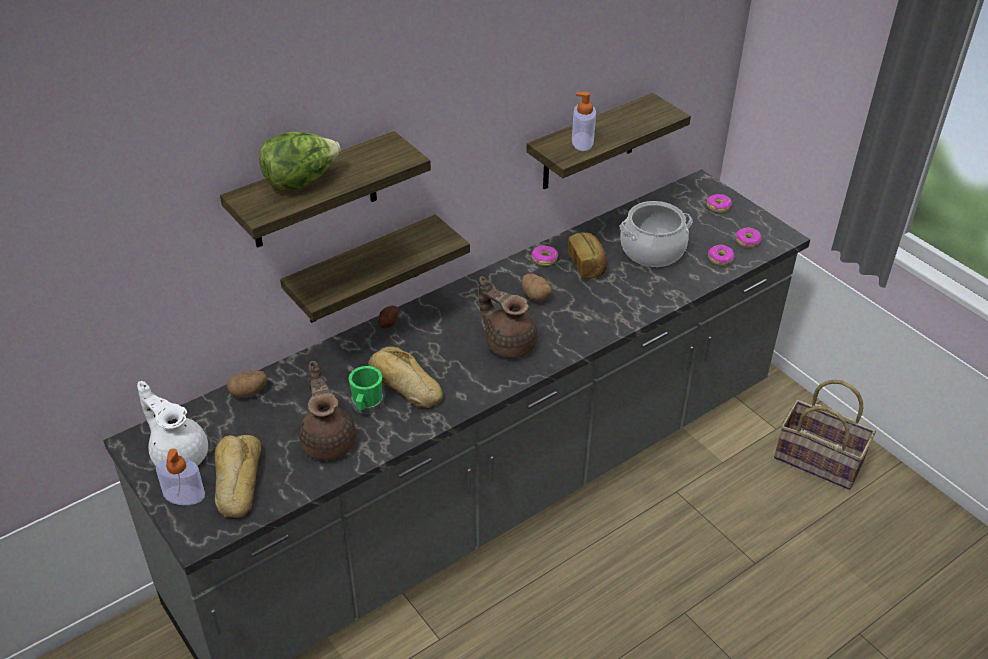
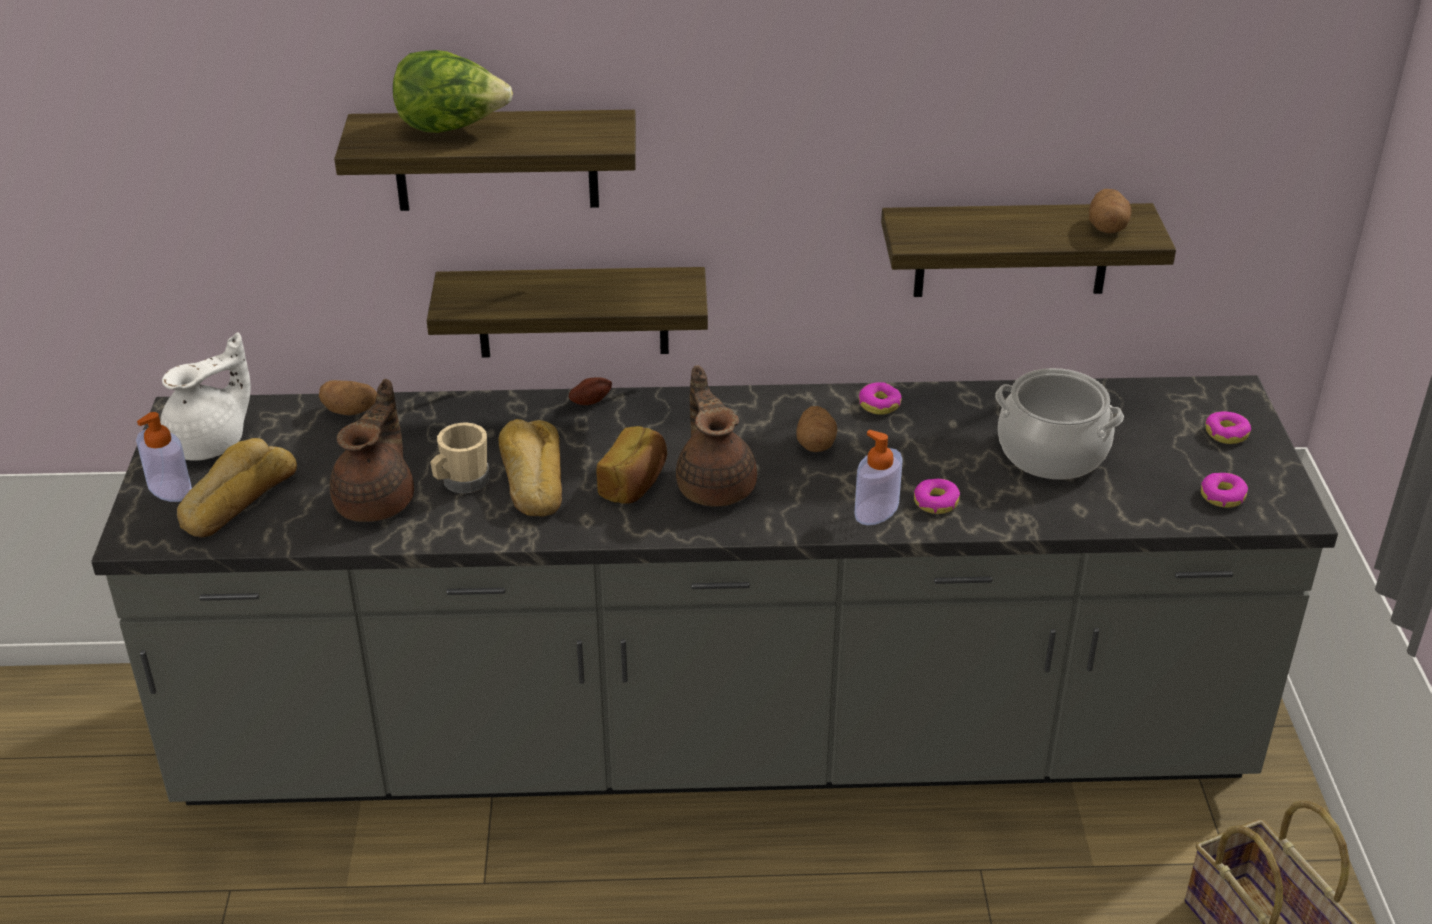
camera: 35 degrees right, 5 degrees down
(179, 454) = (211, 443): white teapot -> white teapot turned 60 degrees clockwise
(366, 406) = (461, 482): green mug -> beige mug
(582, 142) = (963, 230): soap dispenser -> soap dispenser (876, 510)
(587, 265) = (932, 435): bread -> bread (635, 483)
(647, 114) = (1107, 227): none -> potato
(720, 259) = (1149, 502): donut -> donut (935, 502)

